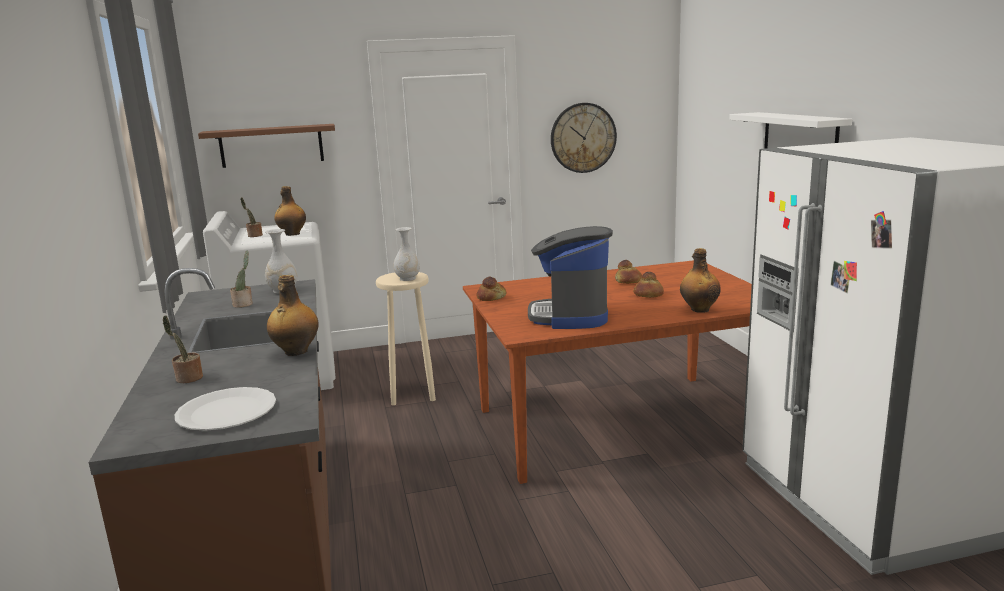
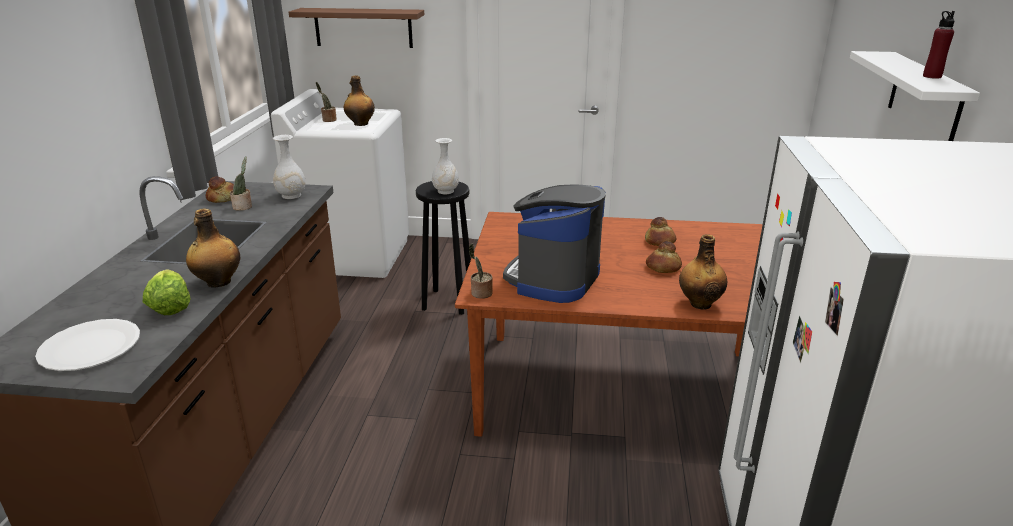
camera: 20 degrees right, 10 degrees up
(187, 379) = (107, 294): potted plant -> potted plant (480, 294)
(269, 373) = (170, 306): none -> lettuce
(412, 394) = (447, 302): beige stool -> black stool
(491, 297) = (499, 234): bread -> bread (224, 198)
(583, 138) = (700, 48): wall clock -> none
(808, 116) = (932, 76): none -> red bottle

